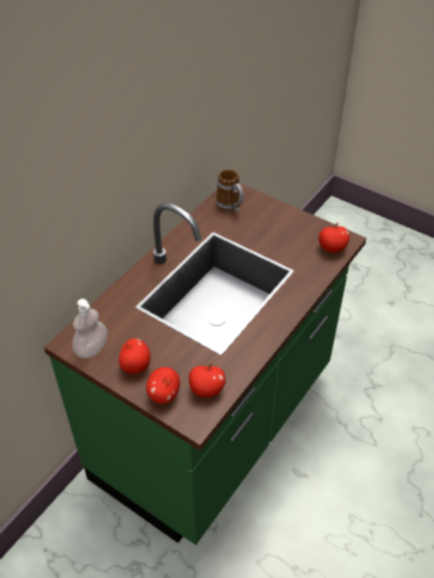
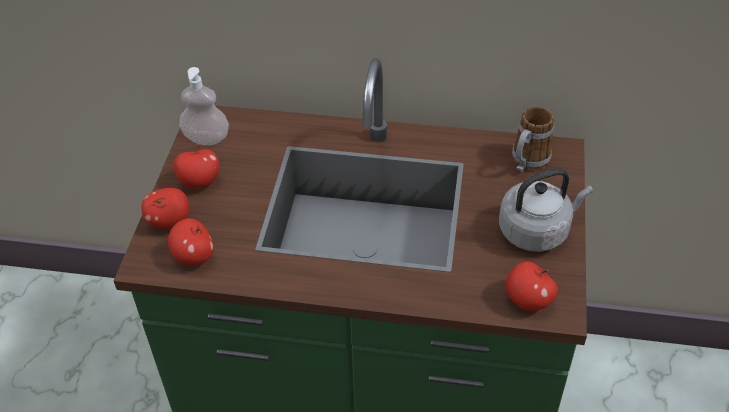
camera: 65 degrees right, 0 degrees up
(285, 224) = (537, 230): none -> grey kettle

